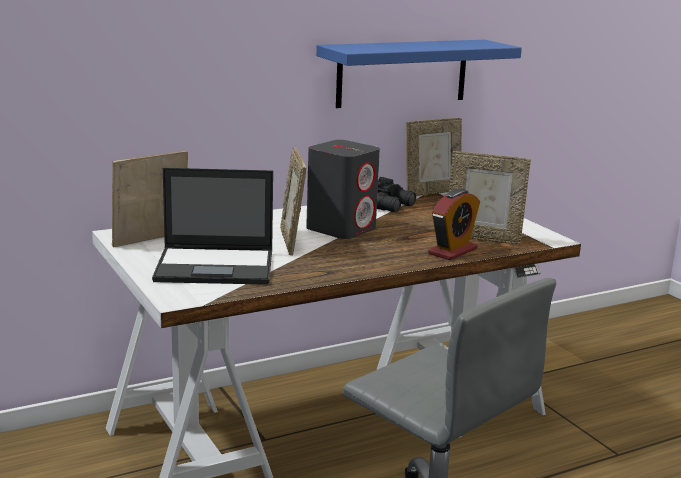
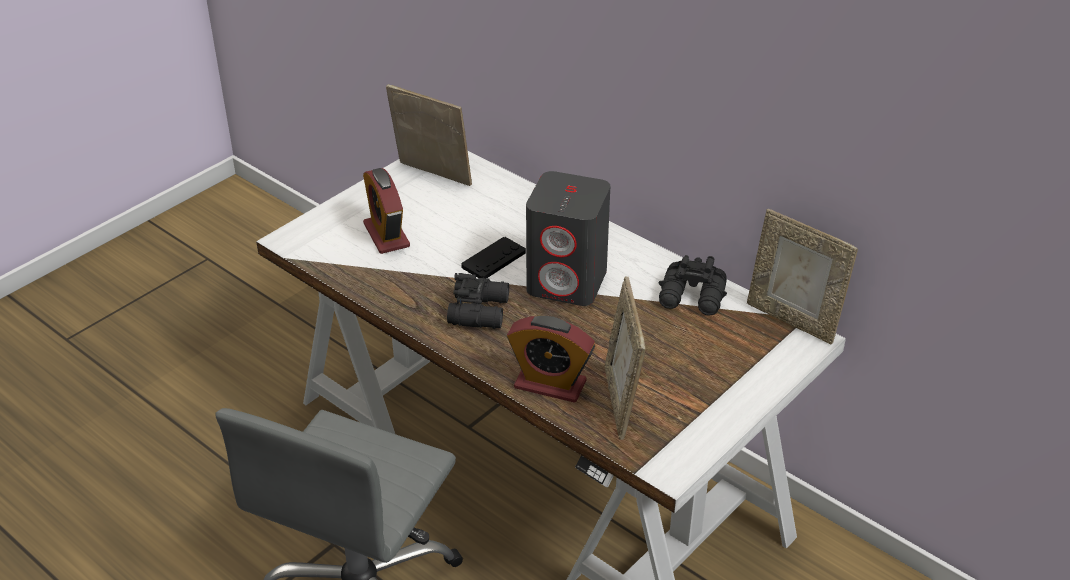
camera: 70 degrees right, 20 degrees up
(216, 266) = (386, 235): laptop -> alarm clock
(292, 242) = (493, 259): picture frame -> black game controller
(351, 255) = (481, 310): none -> black binoculars
(402, 73) = (785, 141): blue shelf -> none

